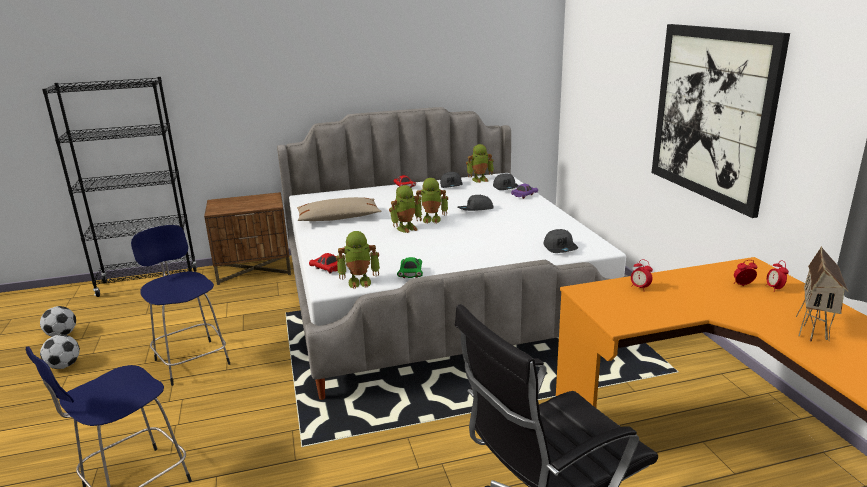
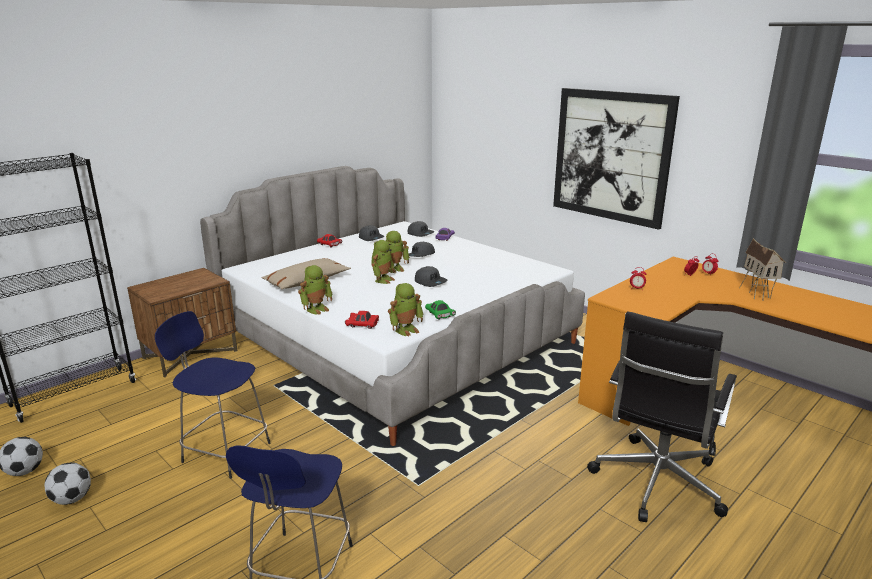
camera: 30 degrees left, 0 degrees up
(480, 179) = (389, 230): toy robot -> toy robot (317, 309)
(560, 248) = (525, 274): grey cap -> grey cap (430, 282)

